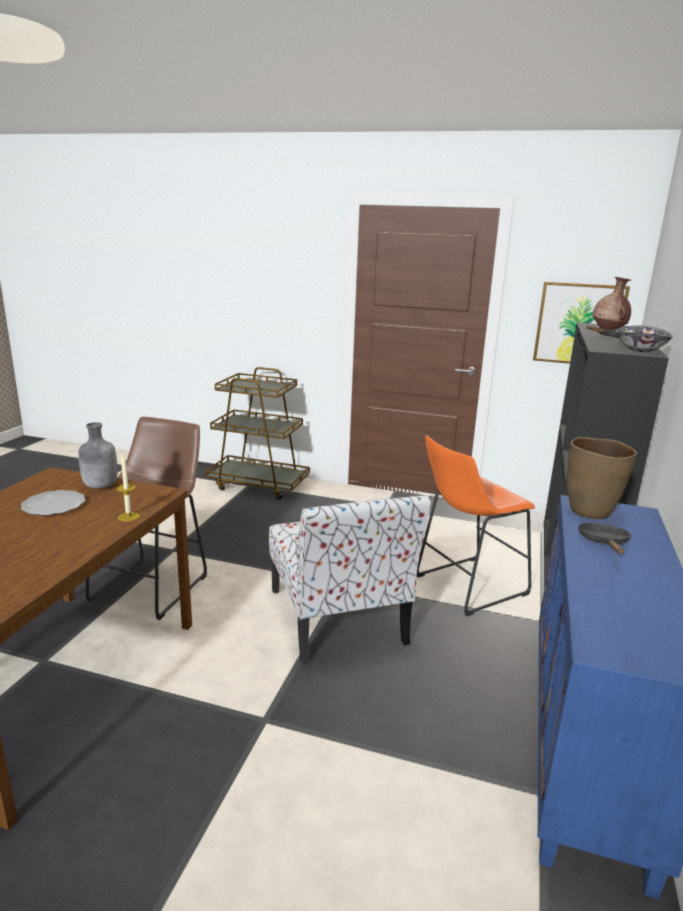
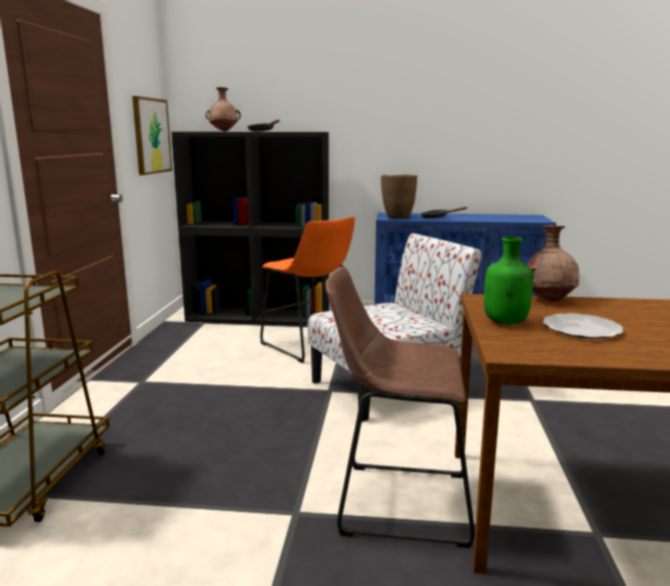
camera: 100 degrees left, 5 degrees down
(100, 486) = (506, 322): grey bottle -> green bottle
(128, 516) = (550, 300): candle -> brown vase
(641, 350) = (306, 131): bowl -> none

